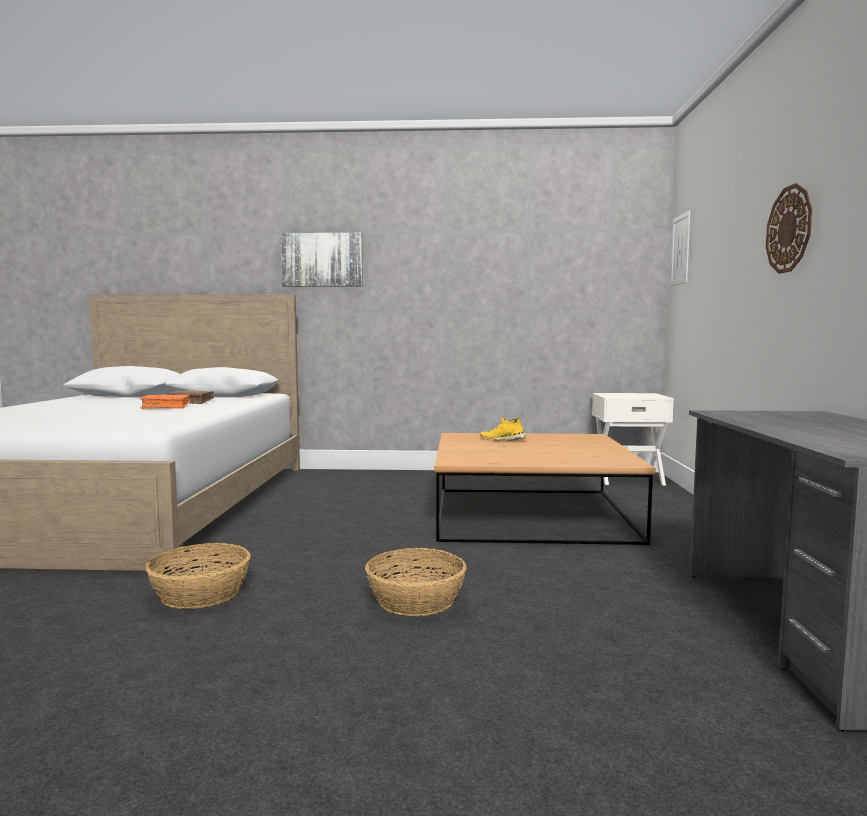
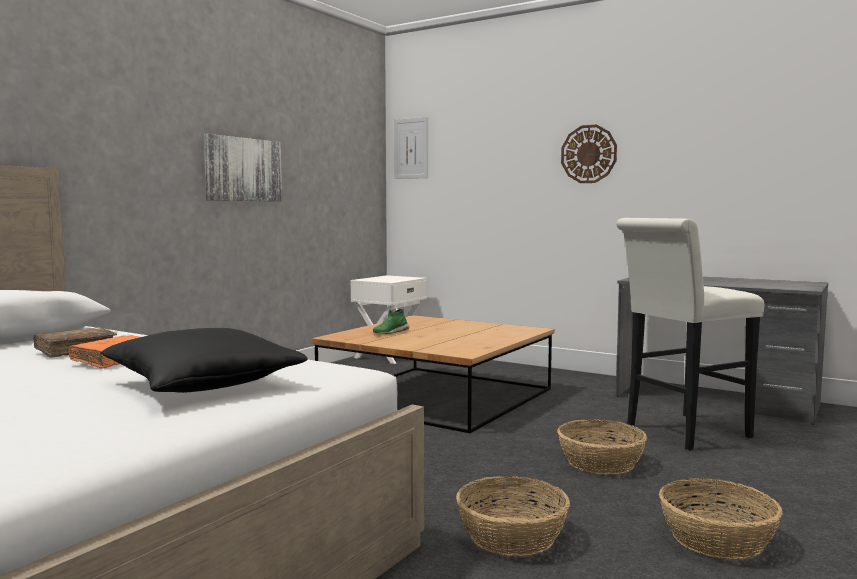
camera: 60 degrees left, 0 degrees up
(104, 419) = (203, 384): none -> black pillow
(235, 678) = (718, 539): none -> basket
(322, 260) = (89, 118): picture -> picture (243, 169)
(503, 440) = (390, 332): yellow shoe -> green shoe
(592, 628) = (681, 433): none -> white stool

